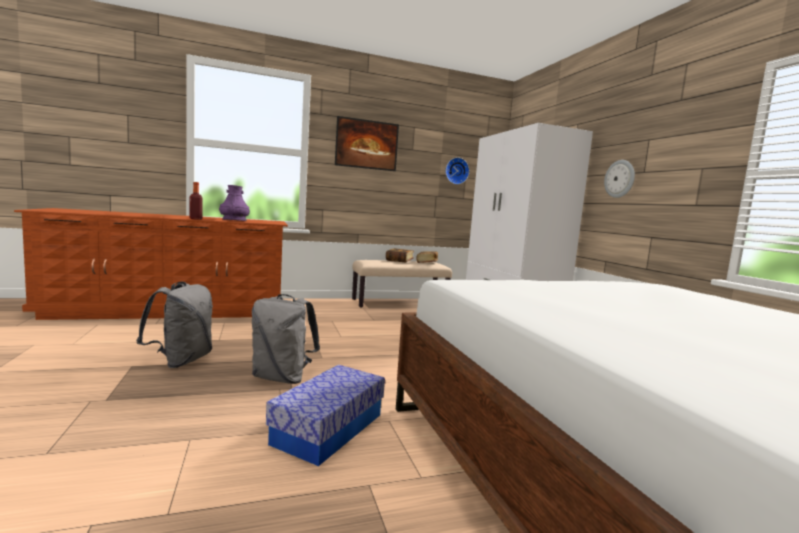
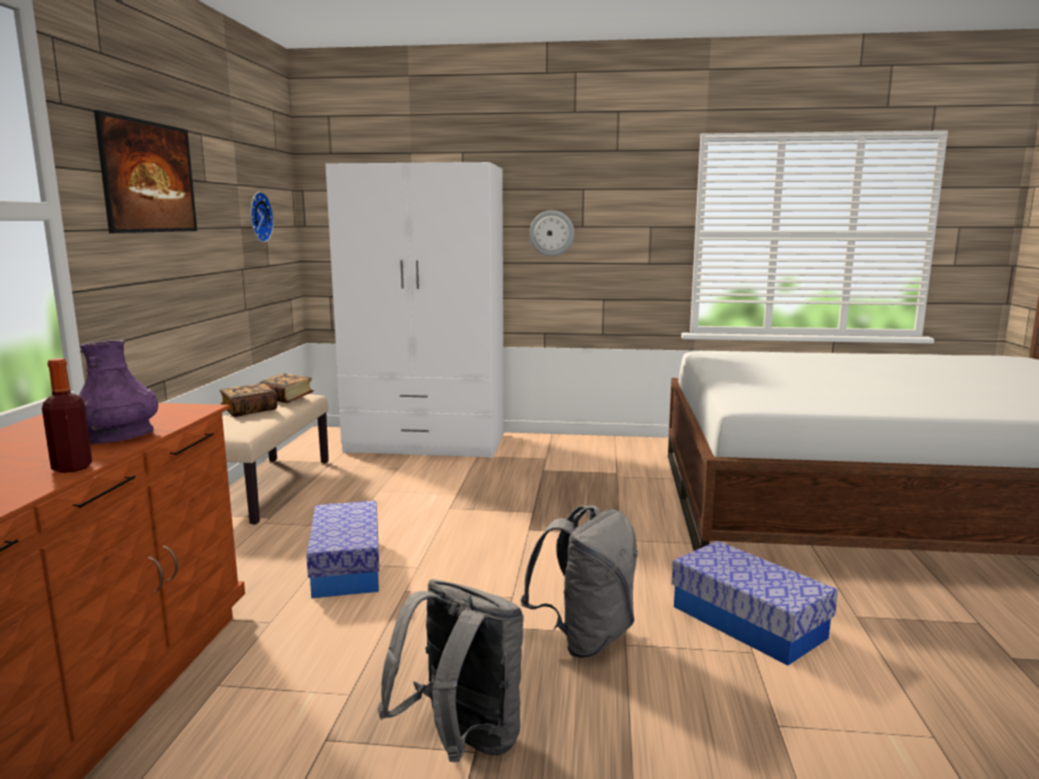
camera: 65 degrees left, 5 degrees up
(330, 325) = (346, 567): none -> storage box

